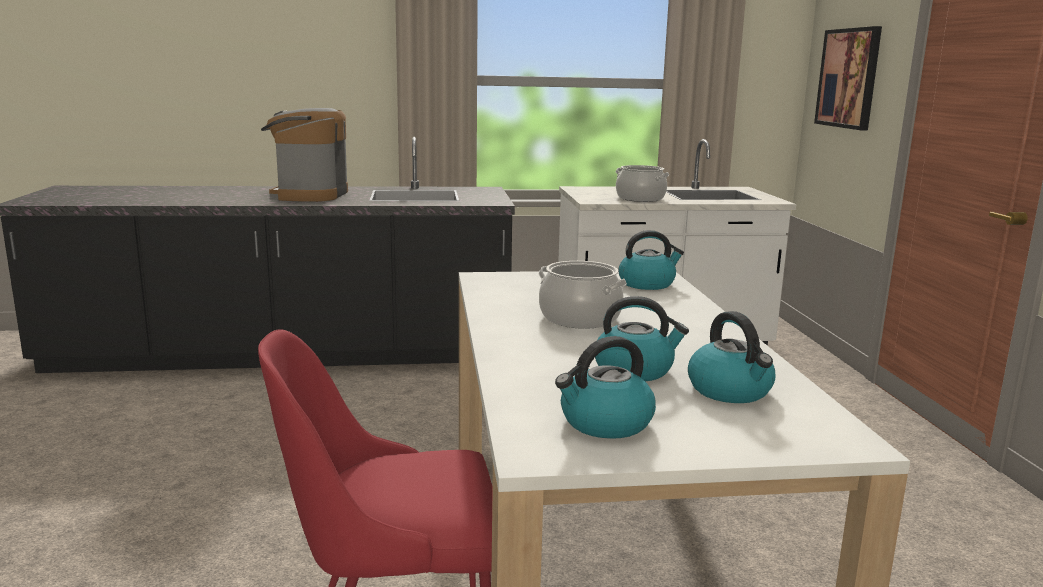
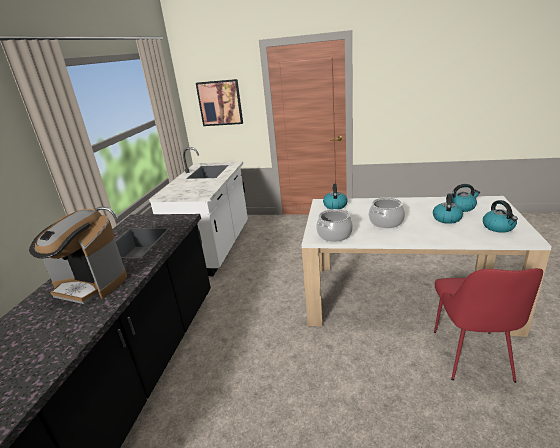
camera: 70 degrees left, 10 degrees up
(640, 198) = (207, 184): cooking pot -> cooking pot (334, 235)

